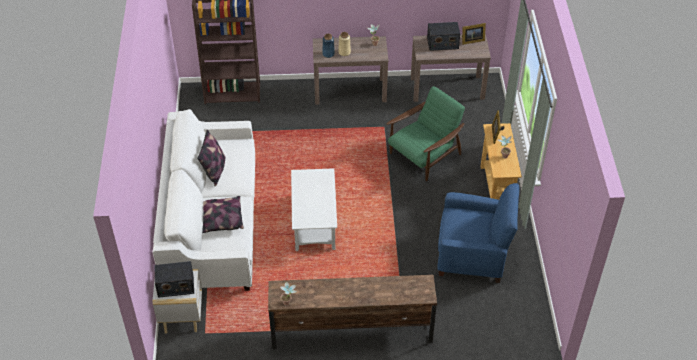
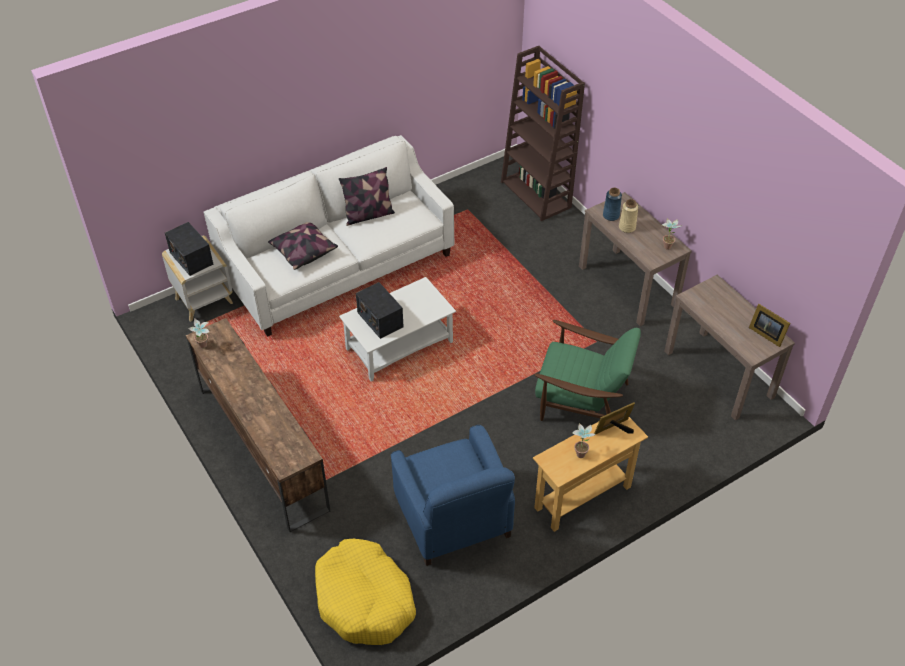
camera: 60 degrees right, 0 degrees up
(442, 43) = (731, 307): radio -> radio (380, 319)
(507, 323) = (365, 600): none -> yellow dog bed

